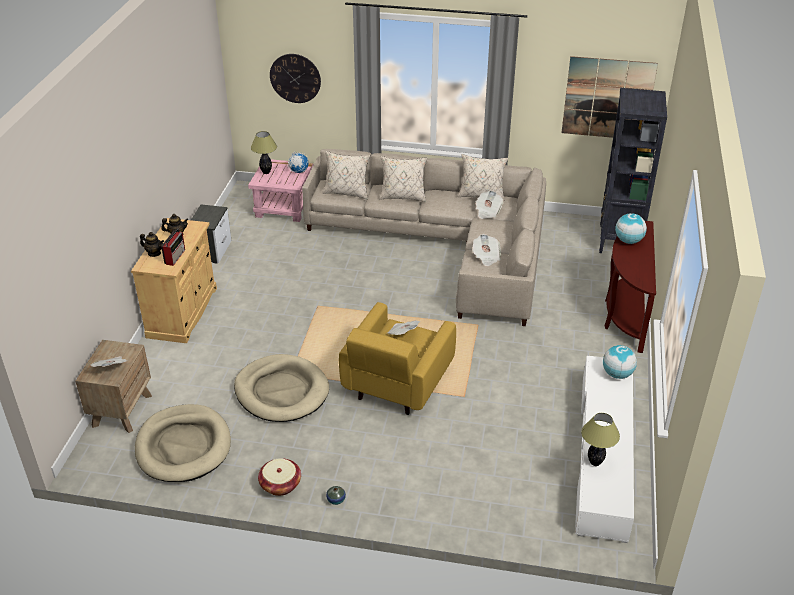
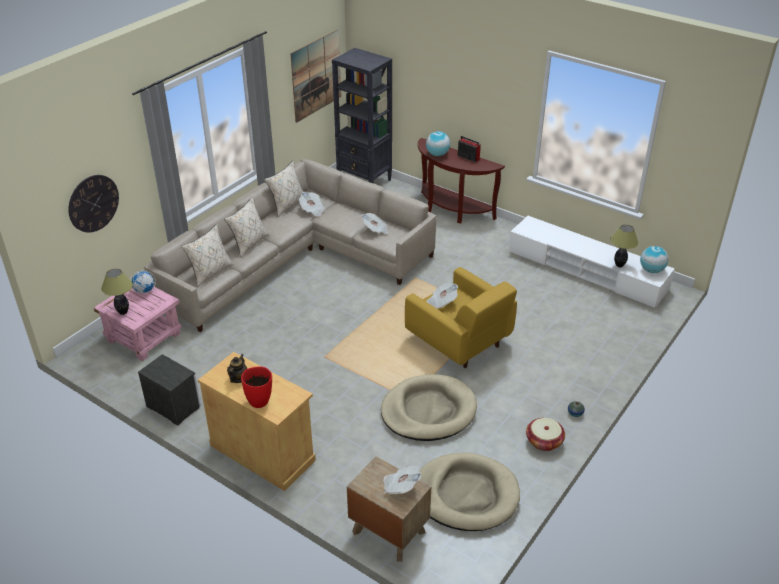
camera: 65 degrees left, 0 degrees up
(154, 253) = (259, 401): teapot -> red vase
(175, 256) = (277, 387): radio -> radio (468, 157)
(617, 374) = (538, 226): globe -> globe (651, 270)

